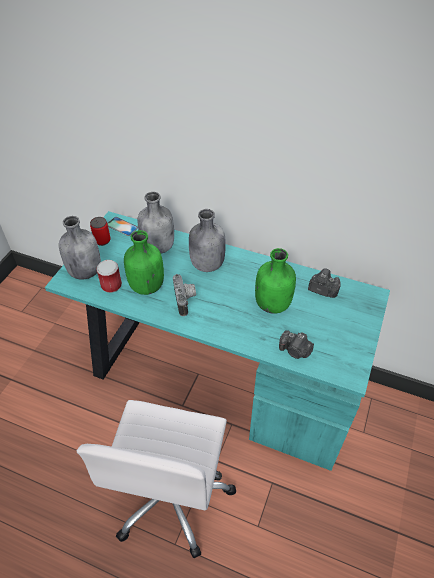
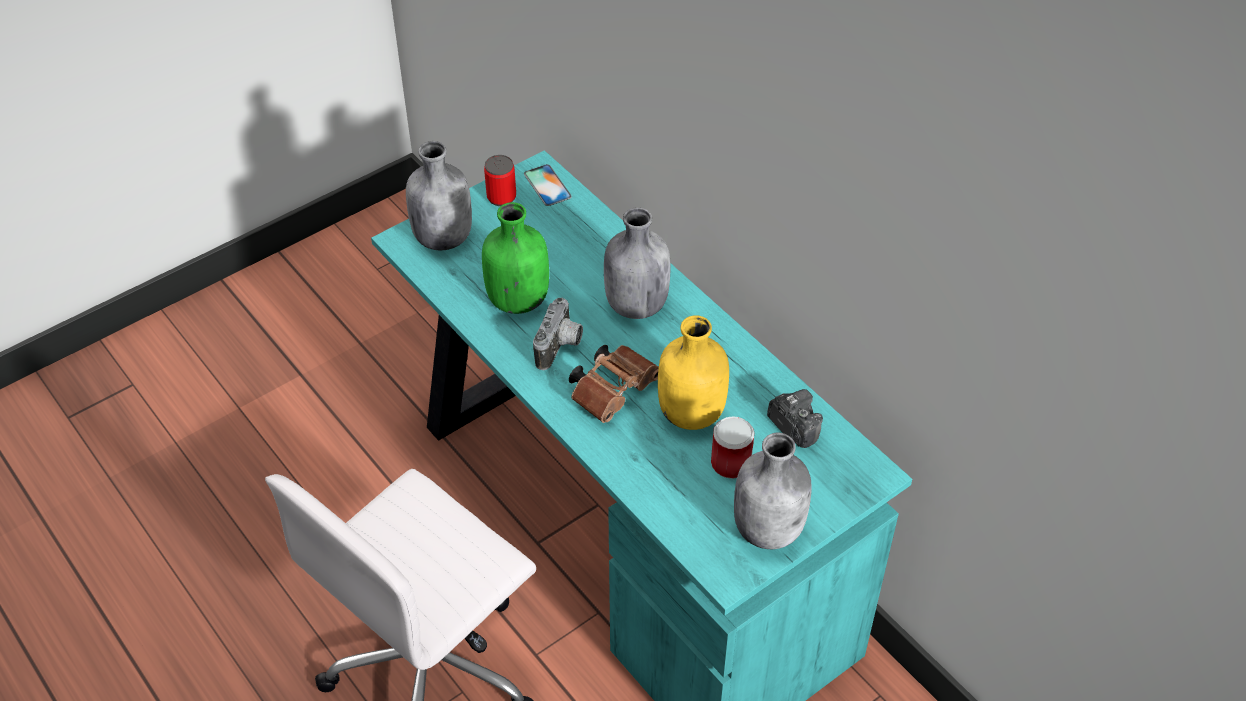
camera: 30 degrees right, 0 degrees up
(111, 285) = (467, 276): can -> can (731, 463)
(158, 246) = (581, 243): grey bottle -> grey bottle (769, 528)
(228, 309) = (614, 390): none -> brown binoculars
(273, 304) = (693, 413): green bottle -> yellow bottle
(295, 351) = (669, 498): camera -> none

